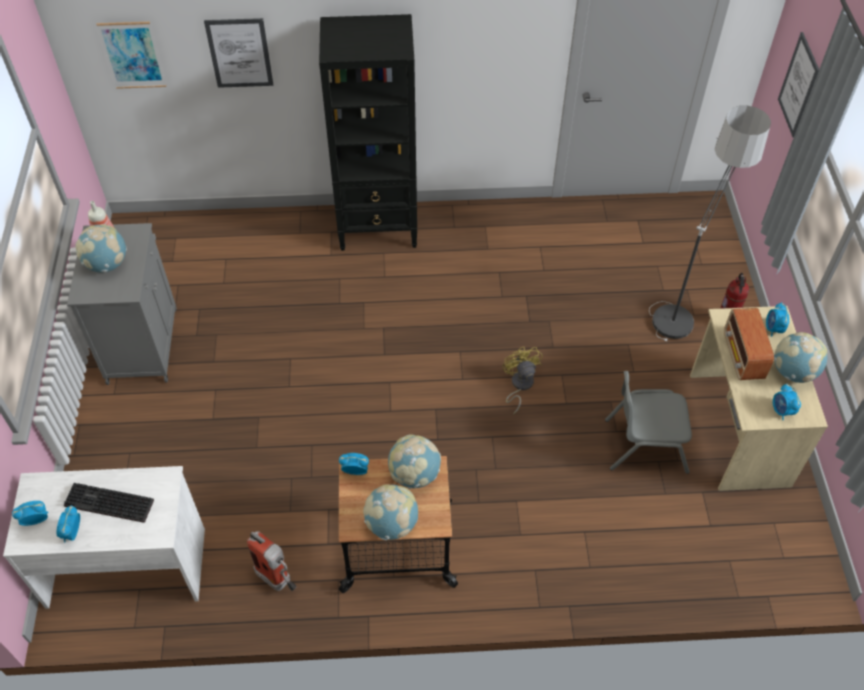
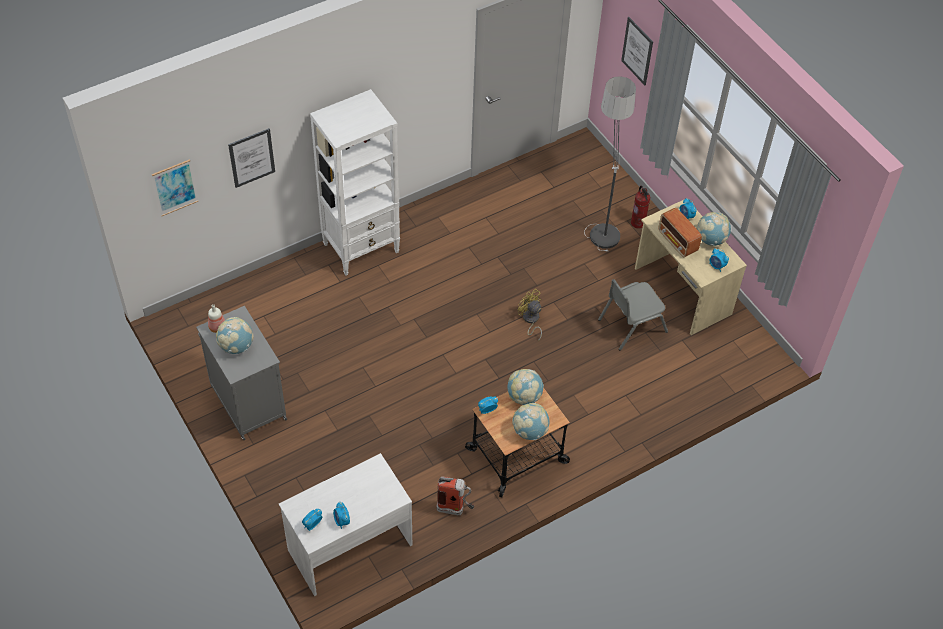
camera: 30 degrees left, 0 degrees up
(107, 504) = (350, 496): keyboard -> none
(379, 228) = (362, 248): black bookcase -> white bookcase

